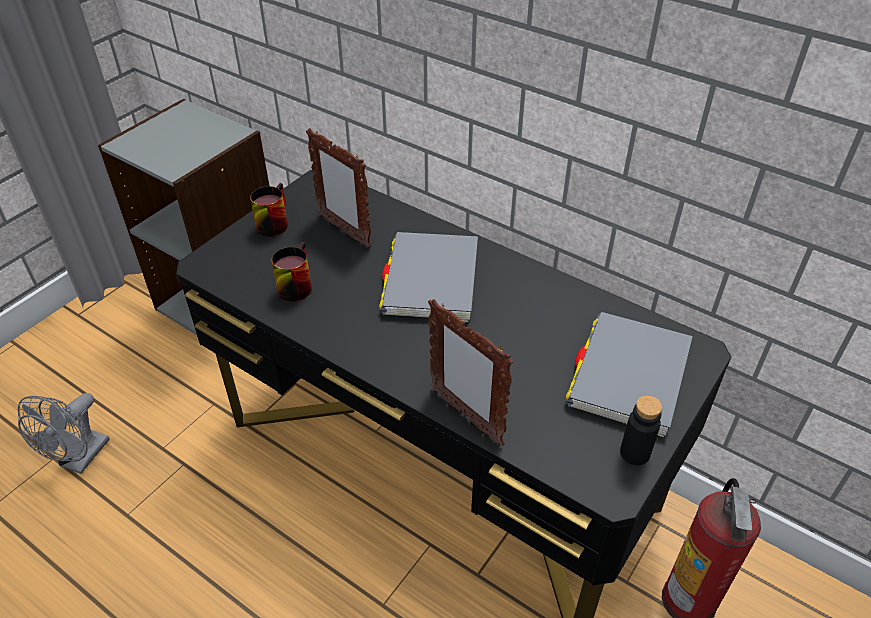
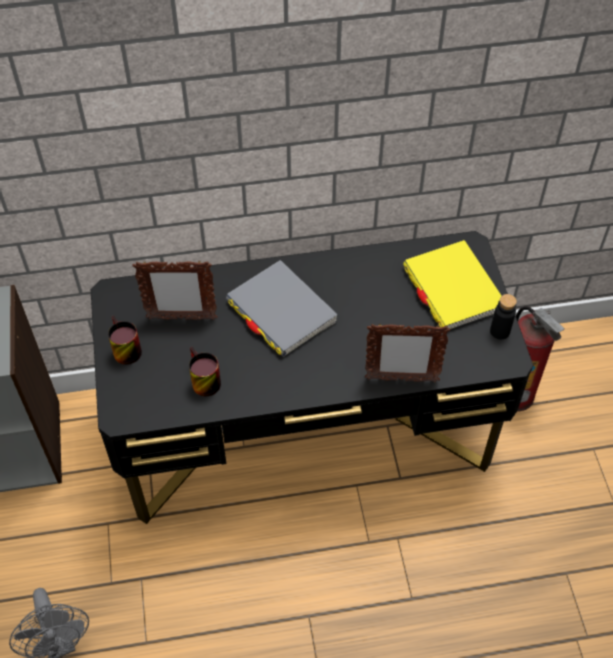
camera: 45 degrees left, 10 degrees up
(629, 376) = (453, 289): grey book -> yellow book

